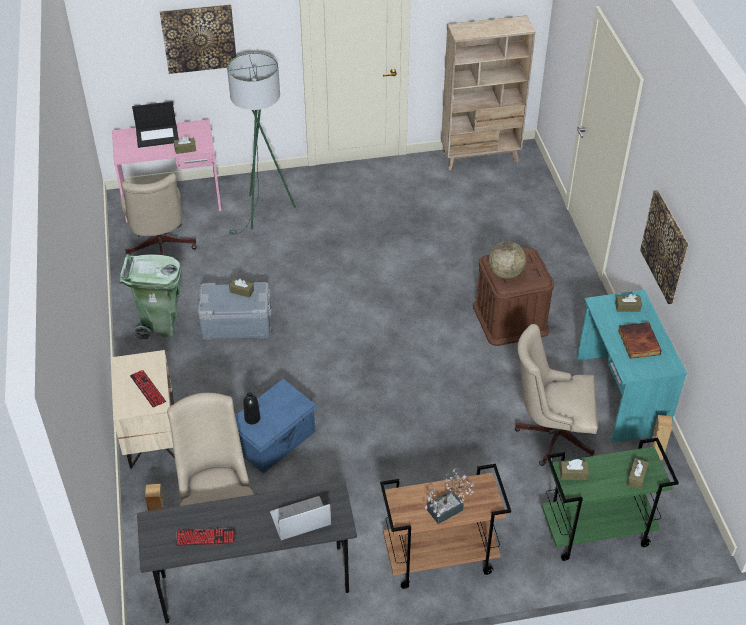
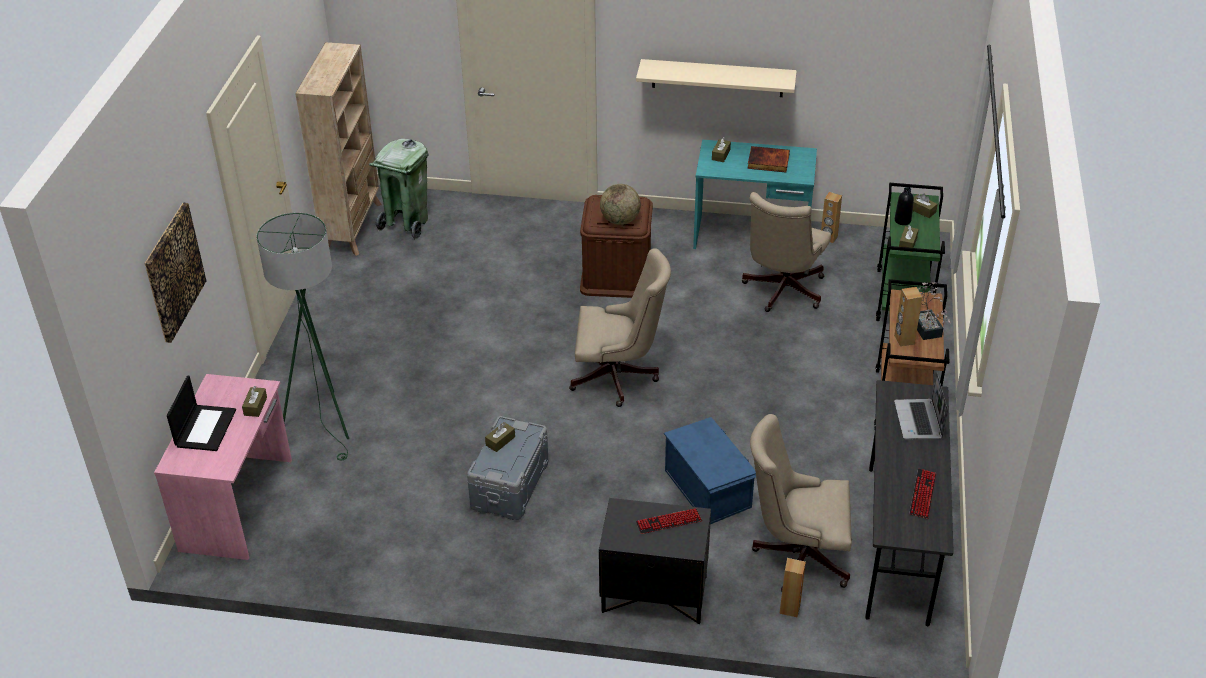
camera: 70 degrees left, 5 degrees down
(151, 434) = (653, 595): beige nightstand -> black nightstand
(160, 249) = (327, 533): beige office chair -> beige office chair (619, 377)
(160, 324) = (470, 556): green trash can -> green trash can (406, 223)
(252, 418) = (713, 468): black bottle -> black bottle (902, 220)
(420, 495) = (904, 339): none -> brown speaker
(665, 246) = (717, 78): picture -> beige shelf

